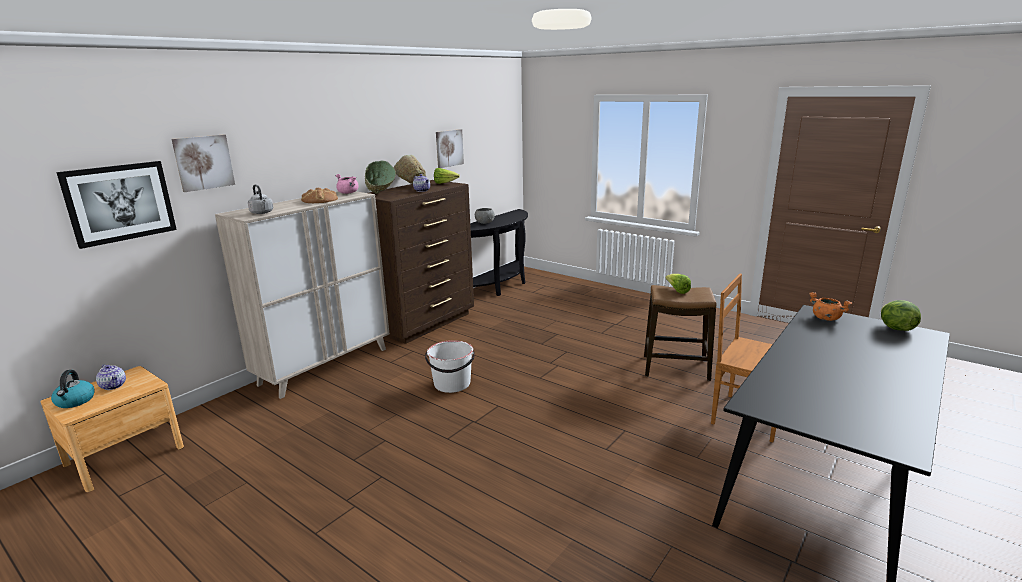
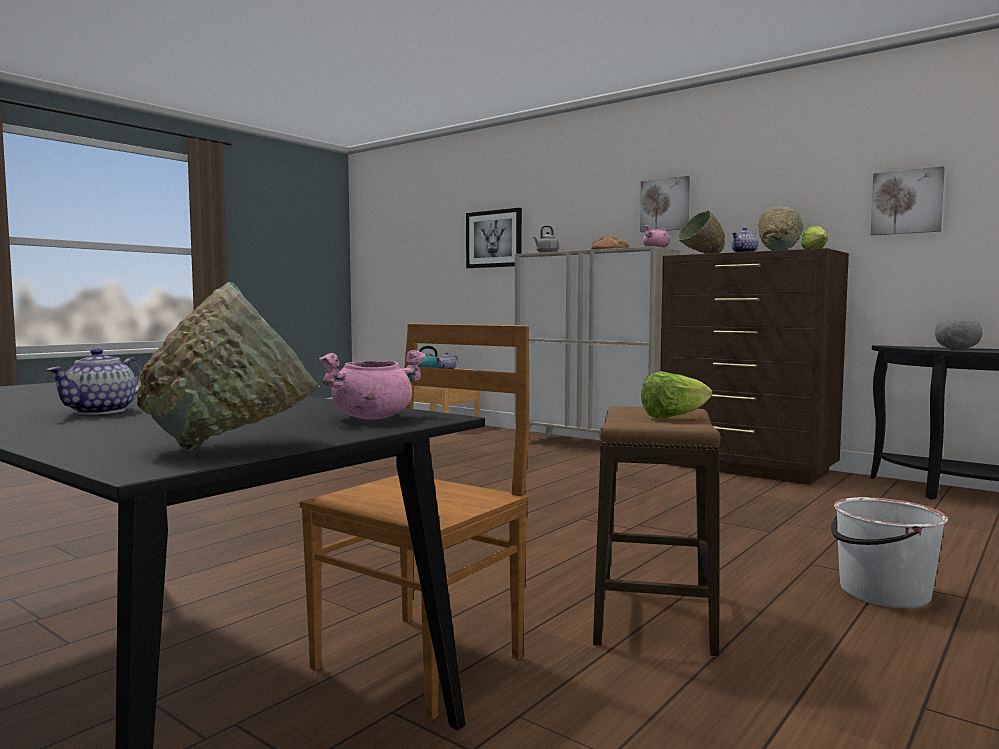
camera: 90 degrees right, 15 degrees down
(203, 162) = (550, 210): picture -> picture (665, 205)
(452, 384) = (555, 483): white bucket -> white bucket (883, 593)
(825, 318) = (373, 418): orange cooking pot -> pink cooking pot
(872, 367) = (101, 411): none -> teapot
(895, 328) = (240, 446): lettuce -> green bowl

